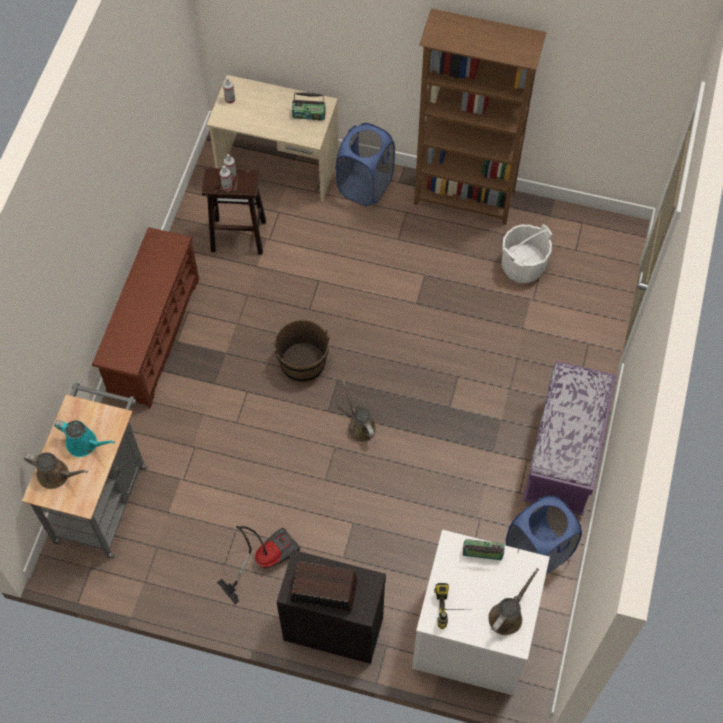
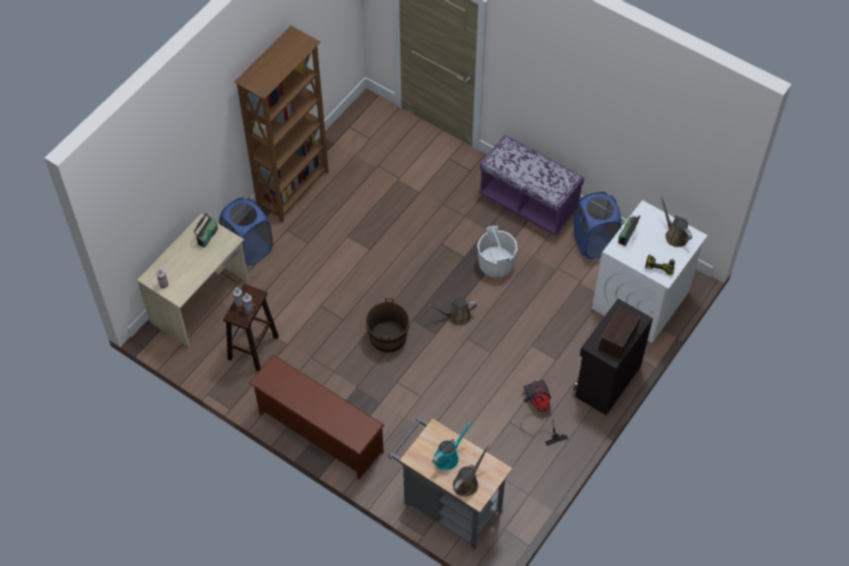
camera: 70 degrees left, 5 degrees down
(523, 266) = (369, 174): white bucket -> white bucket (496, 264)

